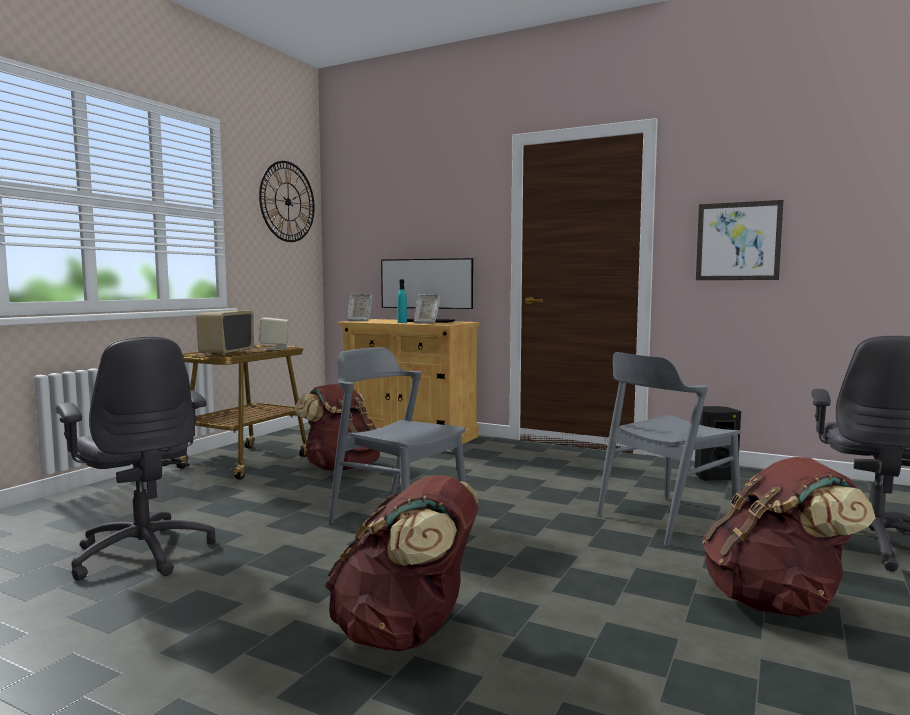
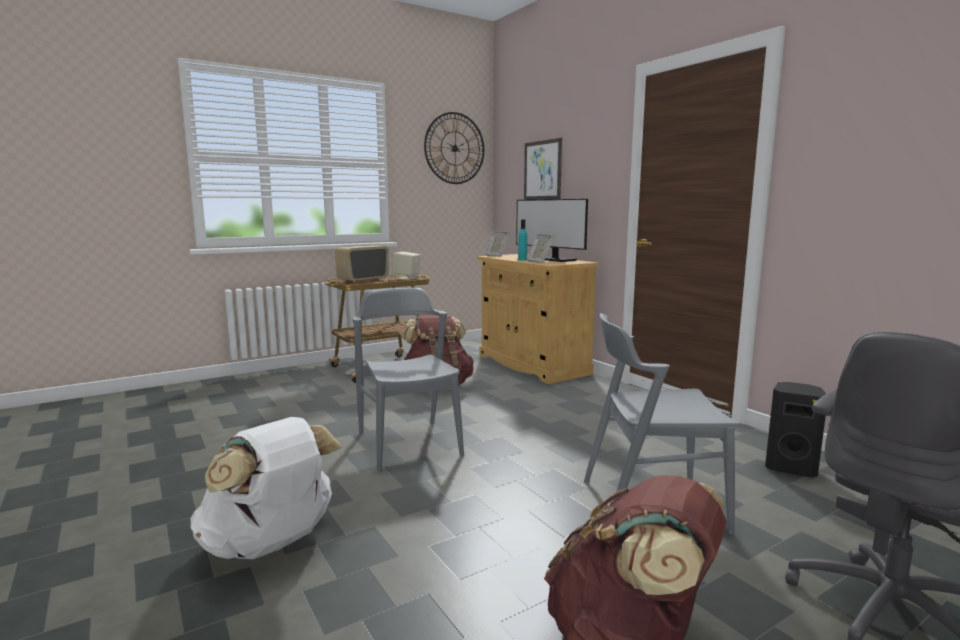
camera: 30 degrees right, 5 degrees up
(143, 553) = (224, 429): grey office chair -> none
(406, 633) = (271, 545): brown backpack -> white backpack
(738, 241) = (872, 178): picture -> picture (542, 170)

